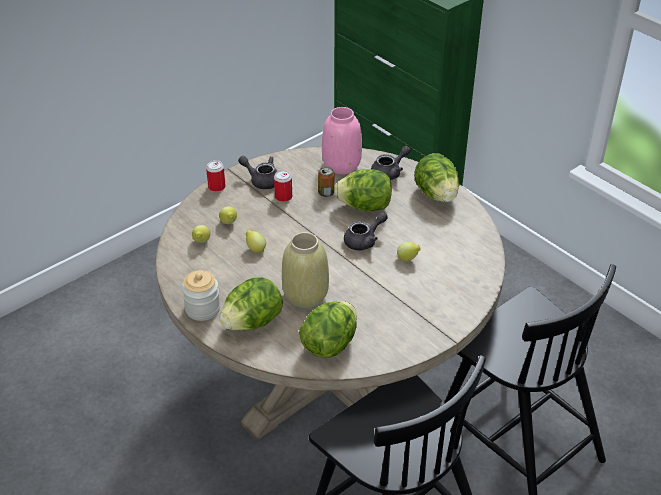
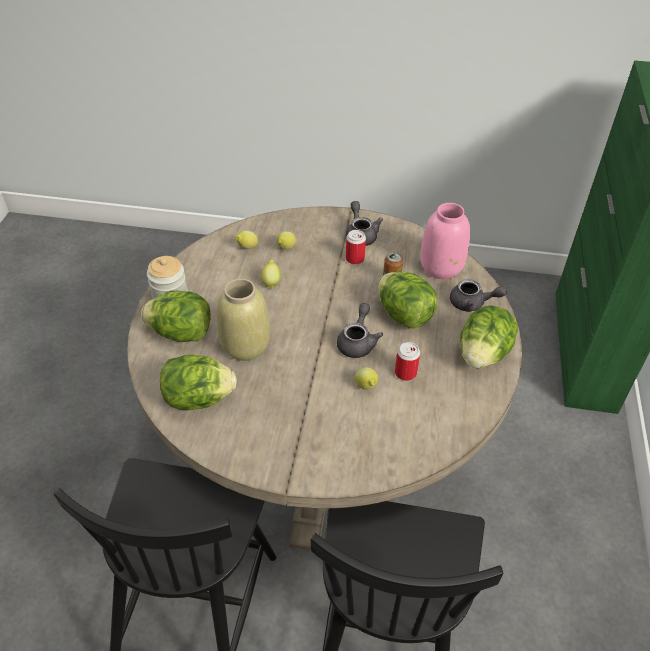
camera: 50 degrees right, 5 degrees up
(217, 187) = (321, 216): can -> can (405, 373)
(364, 240) = (357, 342): grey teapot -> grey teapot turned 90 degrees counterclockwise

